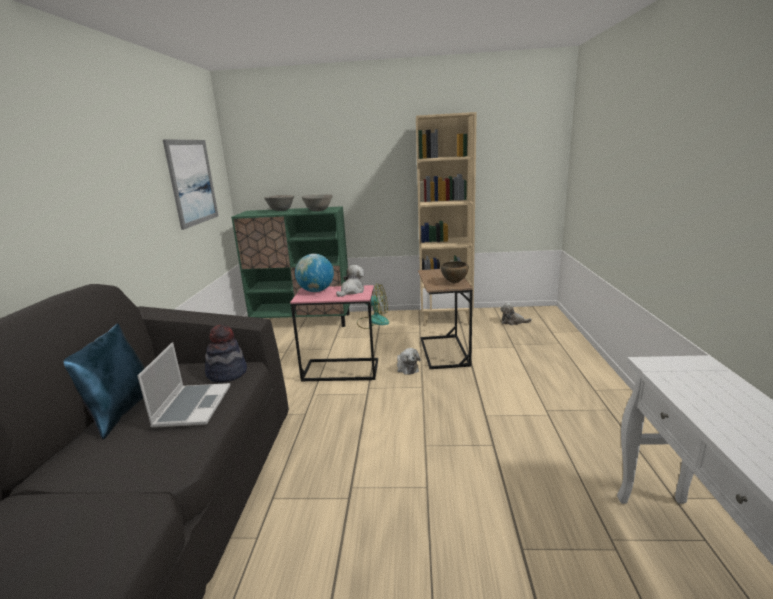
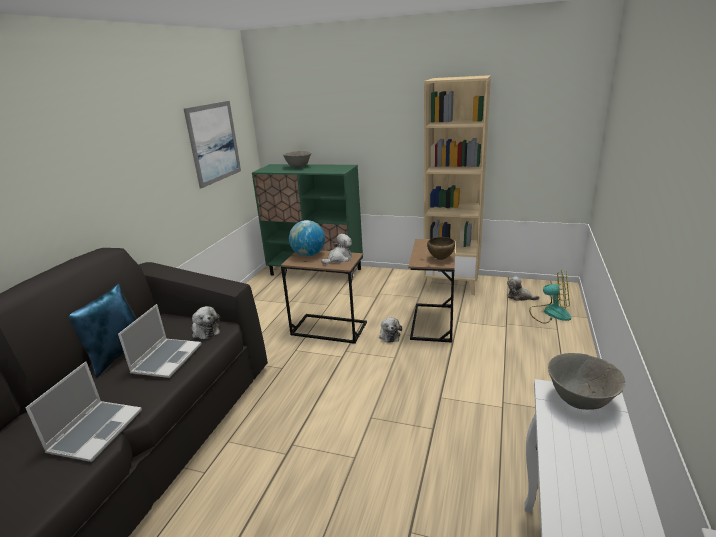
camera: 15 degrees right, 5 degrees up
(132, 496) = (96, 430): none -> laptop
(227, 373) = (205, 331): hat -> plush toy
(318, 210) = (330, 170): grey bowl -> grey bowl (580, 400)
(340, 370) = (329, 329): pink side table -> brown side table
(373, 321) = (380, 279): fan -> fan (550, 313)

